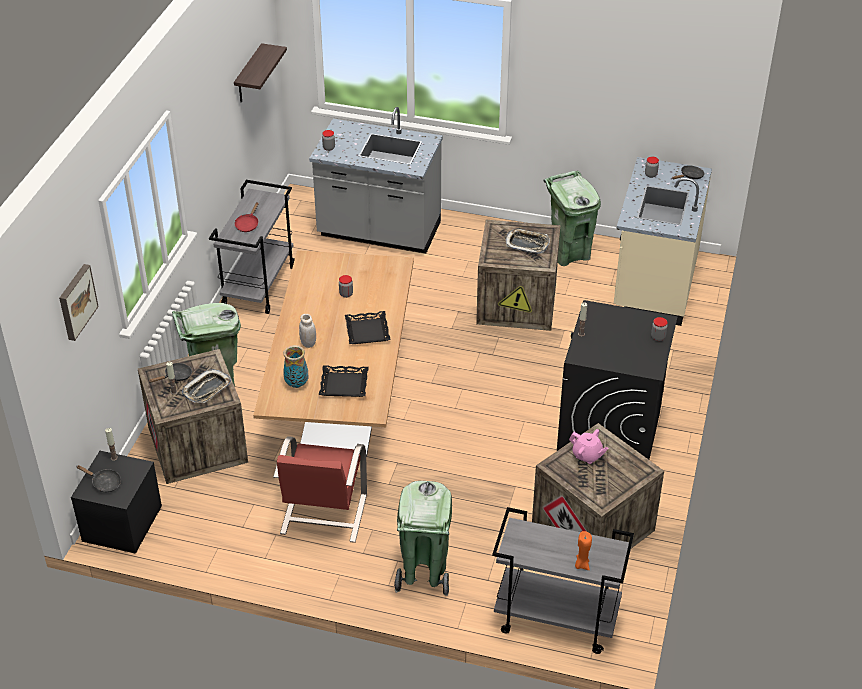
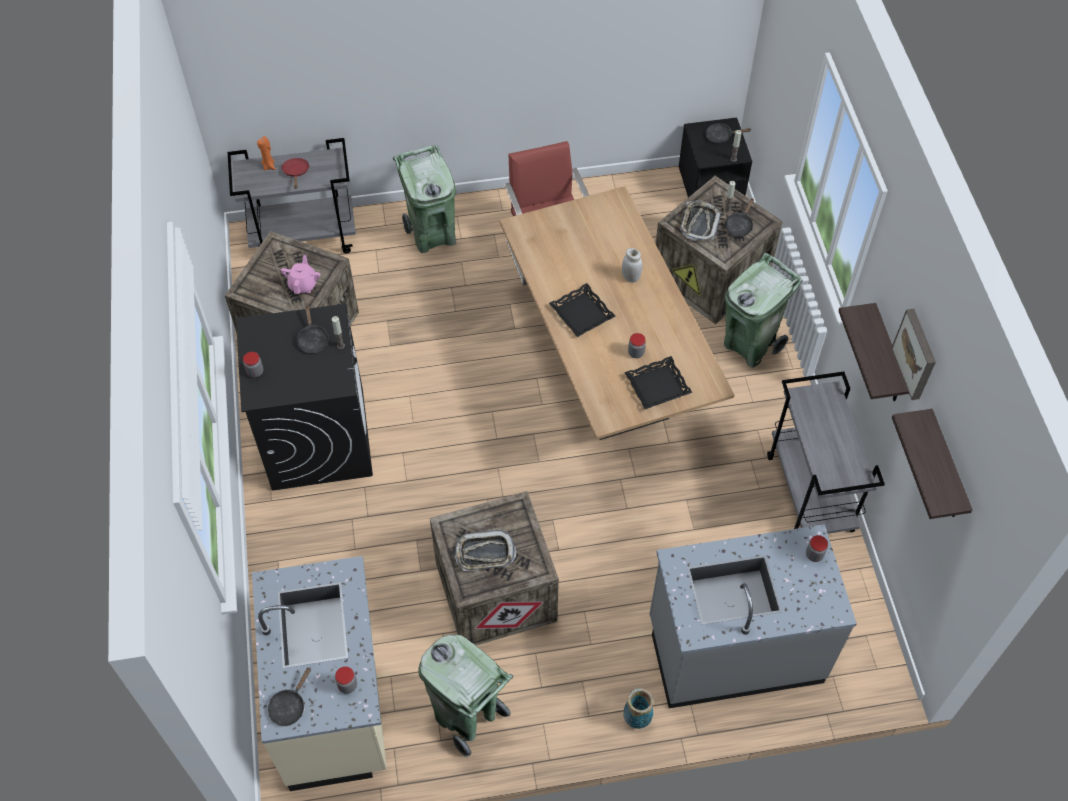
camera: 155 degrees right, 15 degrees up
(76, 301) = (791, 48): picture -> picture (916, 354)
(211, 152) = (888, 358): none -> shelf
(248, 224) = (826, 425): red frying pan -> red frying pan (296, 173)
(297, 384) = (608, 229): vase -> vase (637, 718)
(344, 384) = (564, 245): black tray -> black tray (657, 386)
(587, 455) = (303, 285): pink teapot -> pink teapot turned 90 degrees clockwise
(602, 345) = (313, 339): none -> black frying pan

